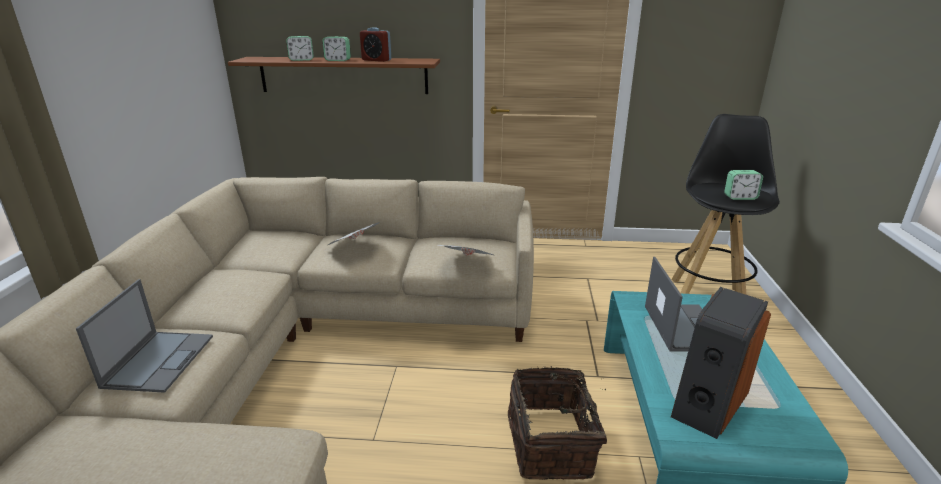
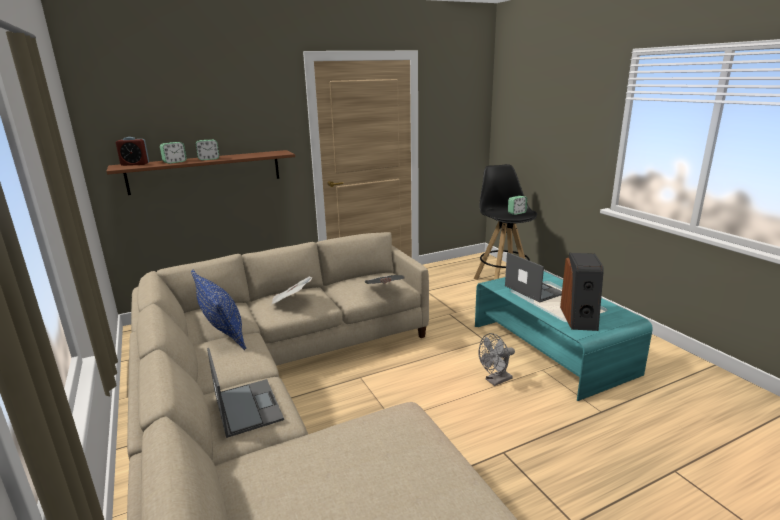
camera: 30 degrees left, 5 degrees down
(254, 262) = (222, 331): none -> blue pillow
(376, 60) = (241, 156): alarm clock -> alarm clock (135, 164)
(552, 443) = (495, 381): basket -> grey fan

